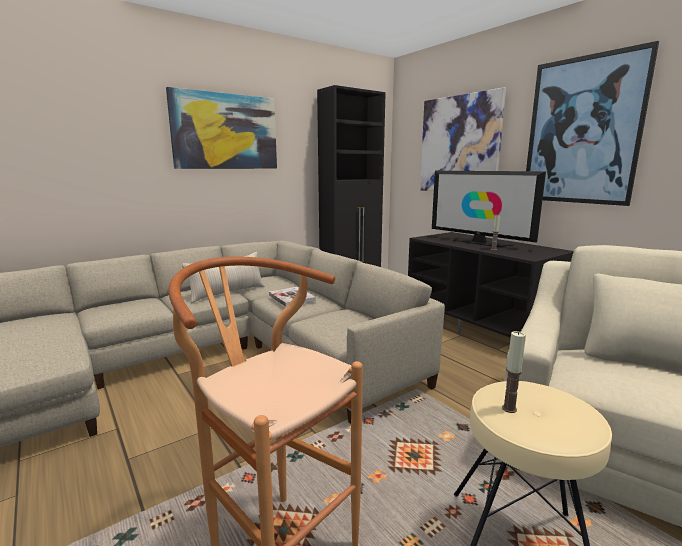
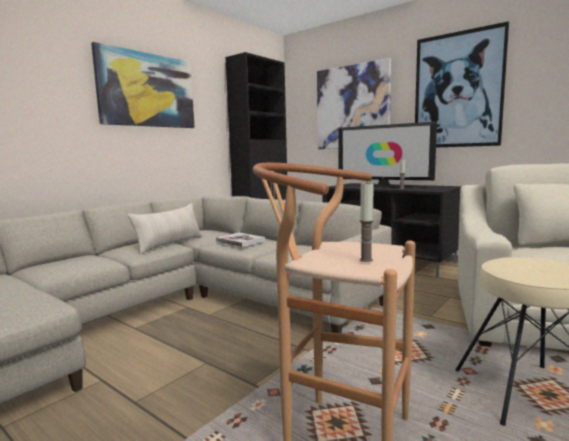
camera: 15 degrees left, 5 degrees down
(509, 408) = (519, 269): candle -> candle (366, 260)

